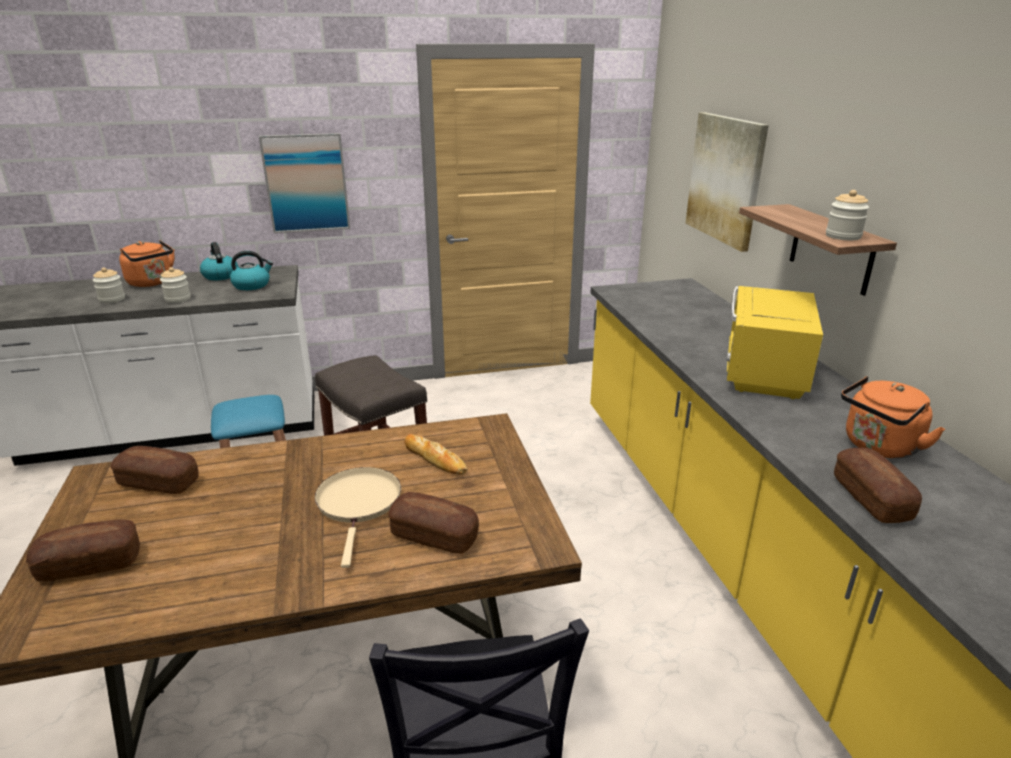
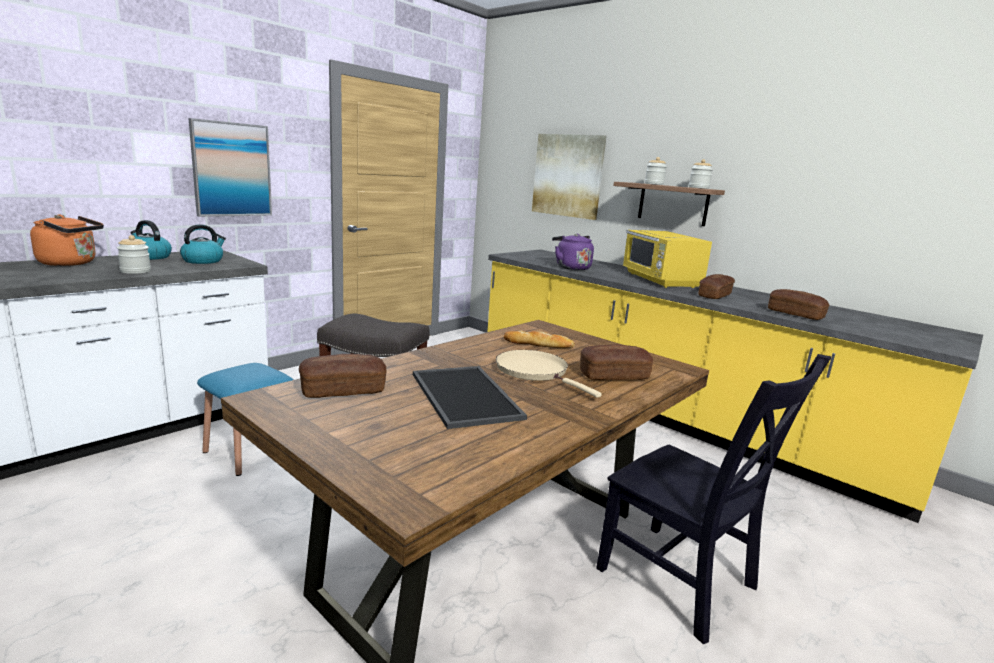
camera: 35 degrees left, 10 degrees down
(90, 564) = (388, 445): bread -> bread (714, 295)
(112, 299) = (43, 275): jar -> jar (654, 184)
(241, 521) = (467, 396): none -> tray
(663, 327) = (571, 267): none -> purple kettle
(878, 447) = (761, 299): orange kettle -> none

